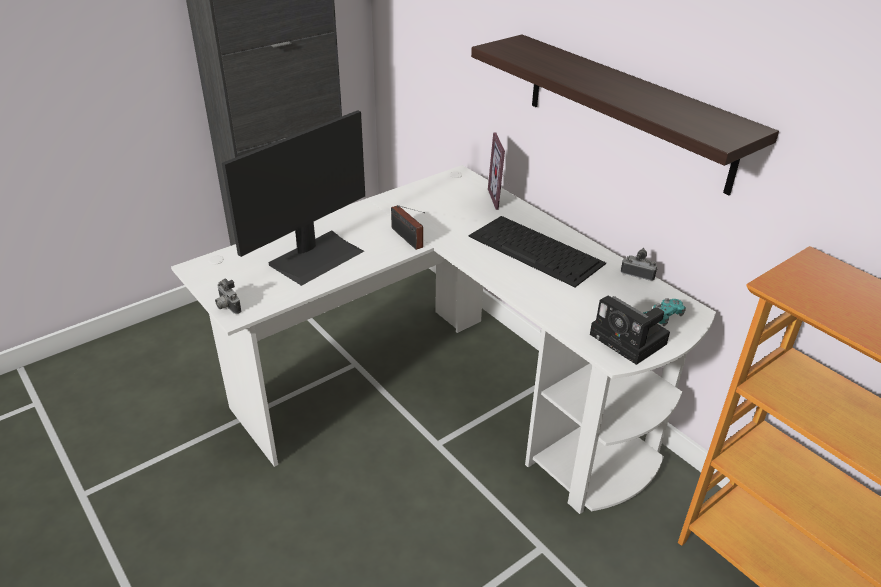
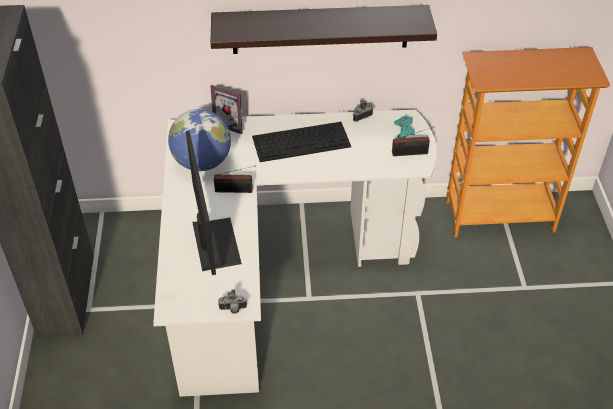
camera: 55 degrees left, 10 degrees up
(425, 204) = (202, 162): none -> globe
(631, 340) = (412, 153): camera -> radio

